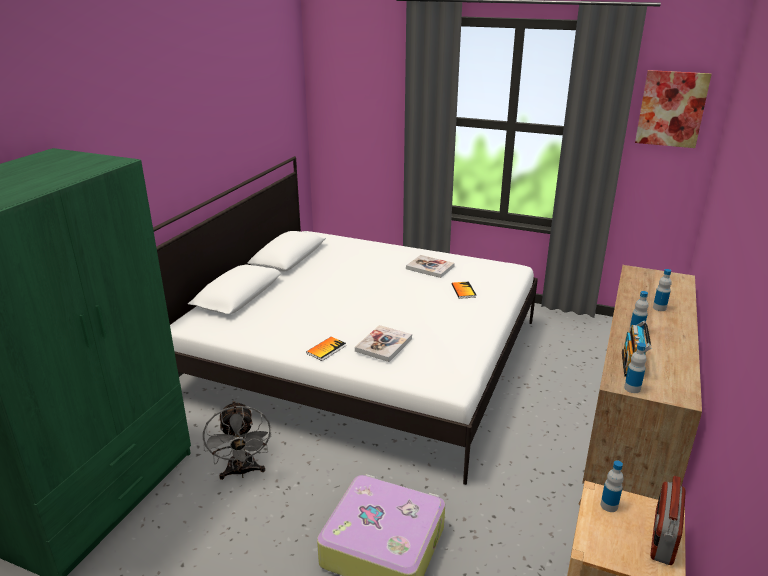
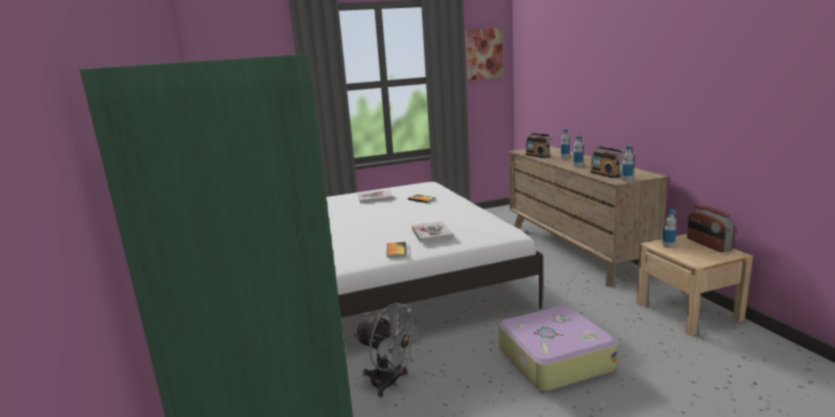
camera: 40 degrees left, 10 degrees down
(635, 289) = (538, 155): none -> radio

